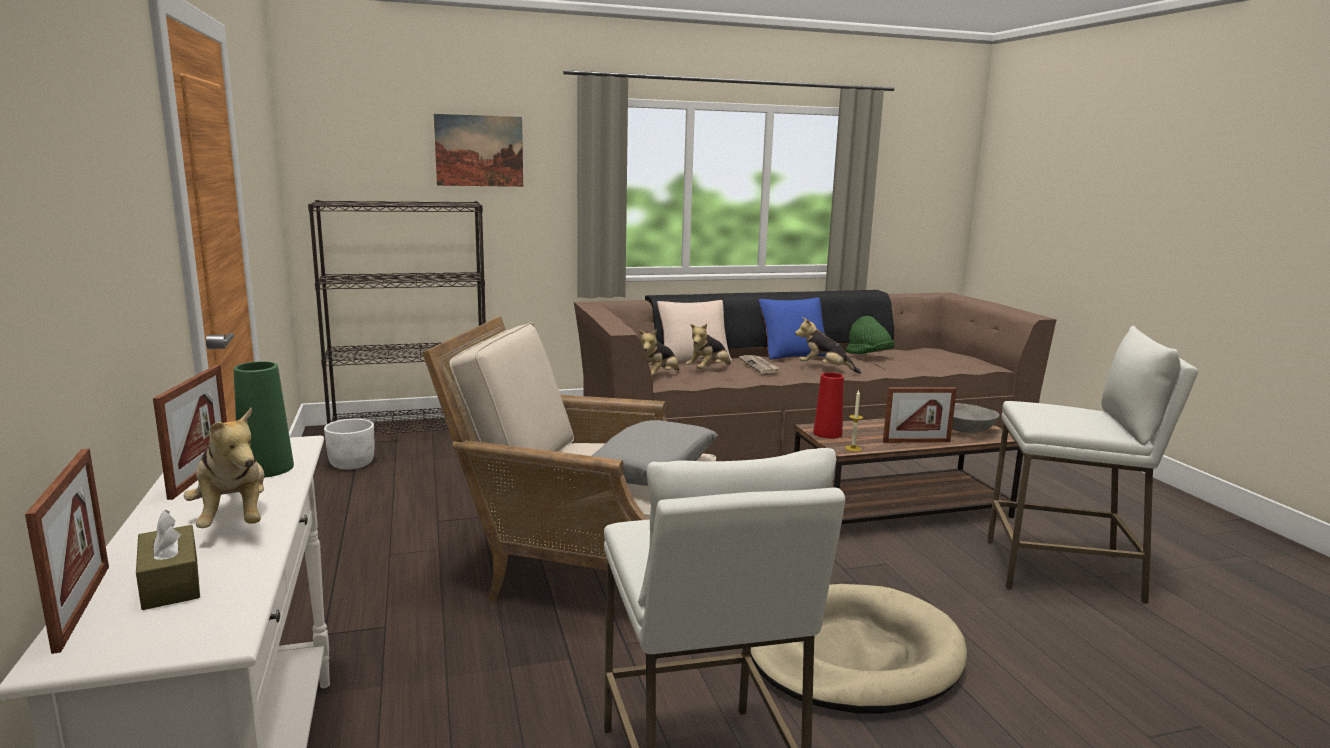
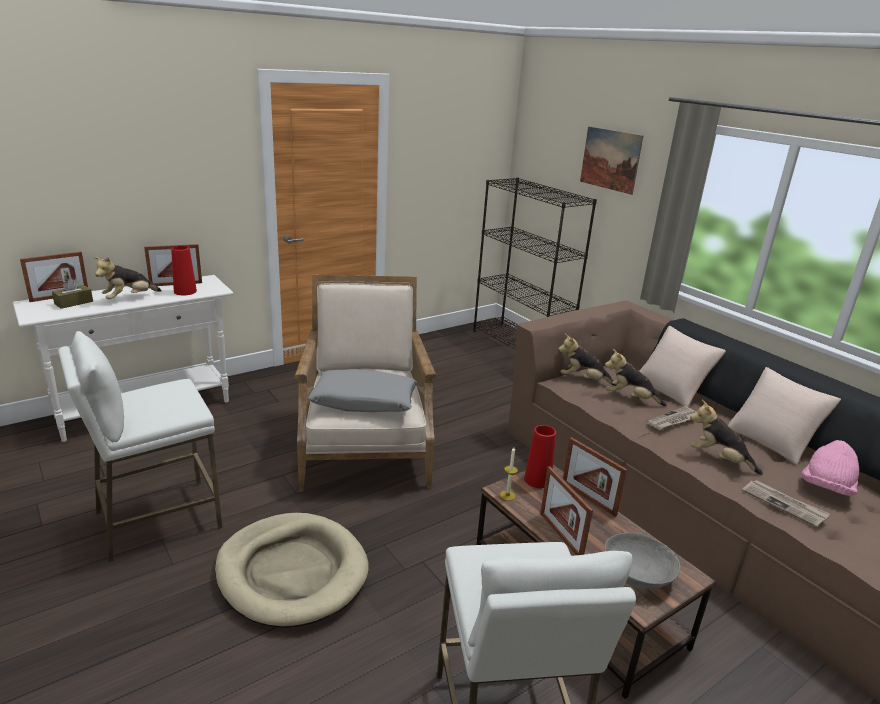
camera: 70 degrees right, 10 degrees up
(266, 468) = (185, 291): green vase -> red vase
(351, 464) = (453, 343): white planter -> none
(793, 354) = (772, 440): blue pillow -> beige pillow
(825, 369) = (719, 459): plush toy -> plush toy turned 60 degrees counterclockwise
(860, 423) = (588, 498): none -> picture frame
(868, 356) = (826, 488): green hat -> pink hat
(892, 367) = (784, 504): none -> newspaper

